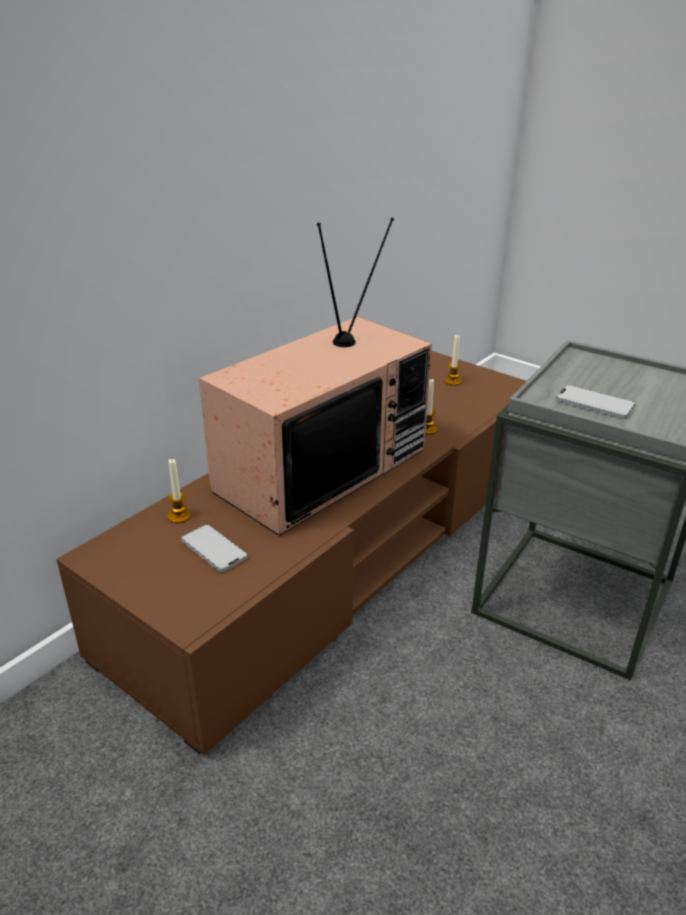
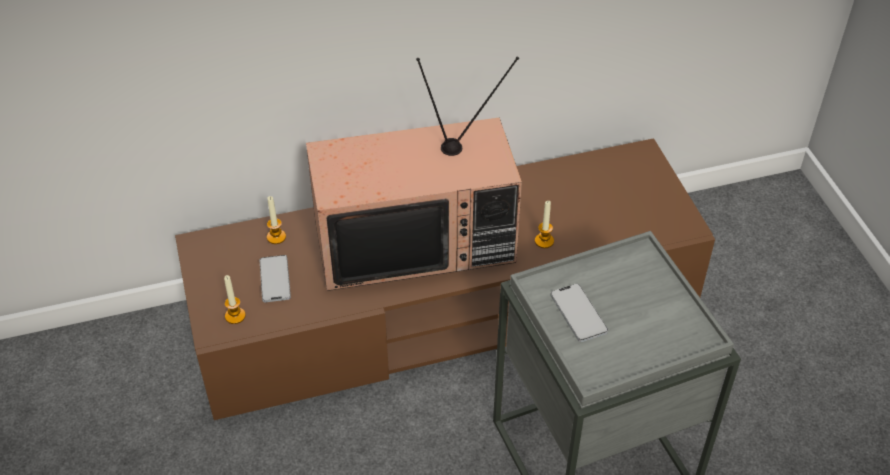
camera: 35 degrees right, 15 degrees up
(452, 381) = (631, 193): candle -> candle (235, 316)

